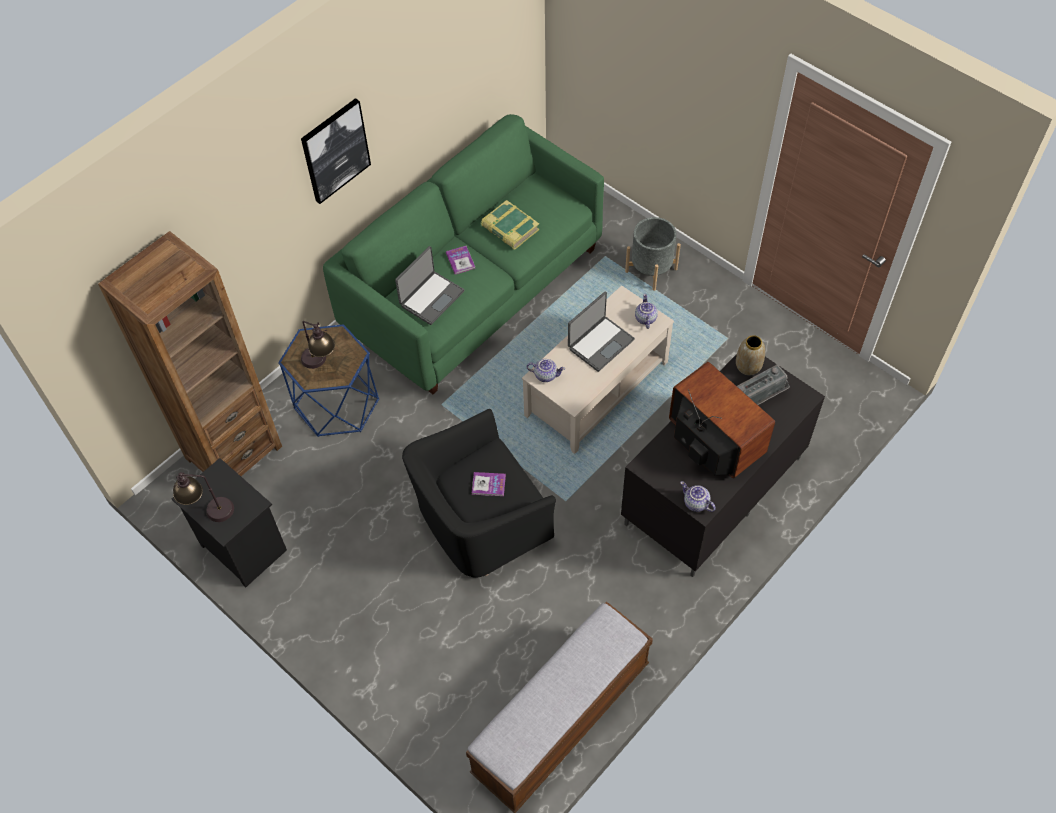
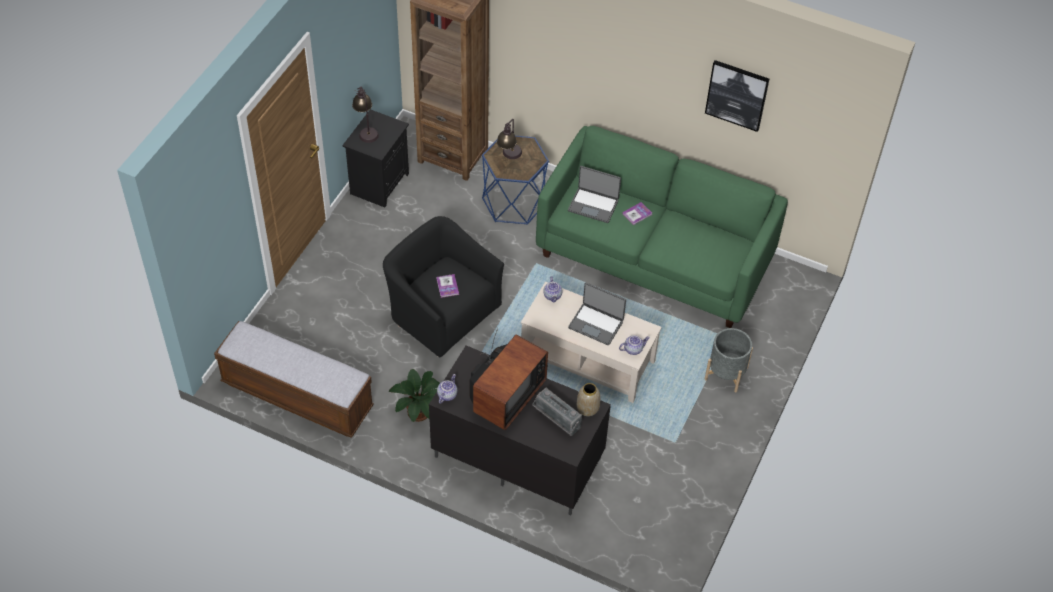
camera: 70 degrees right, 5 degrees down
(335, 150) = (627, 65): picture -> picture (737, 94)
(509, 229) = (683, 237): book -> none
(625, 578) = (420, 412): none -> potted plant

